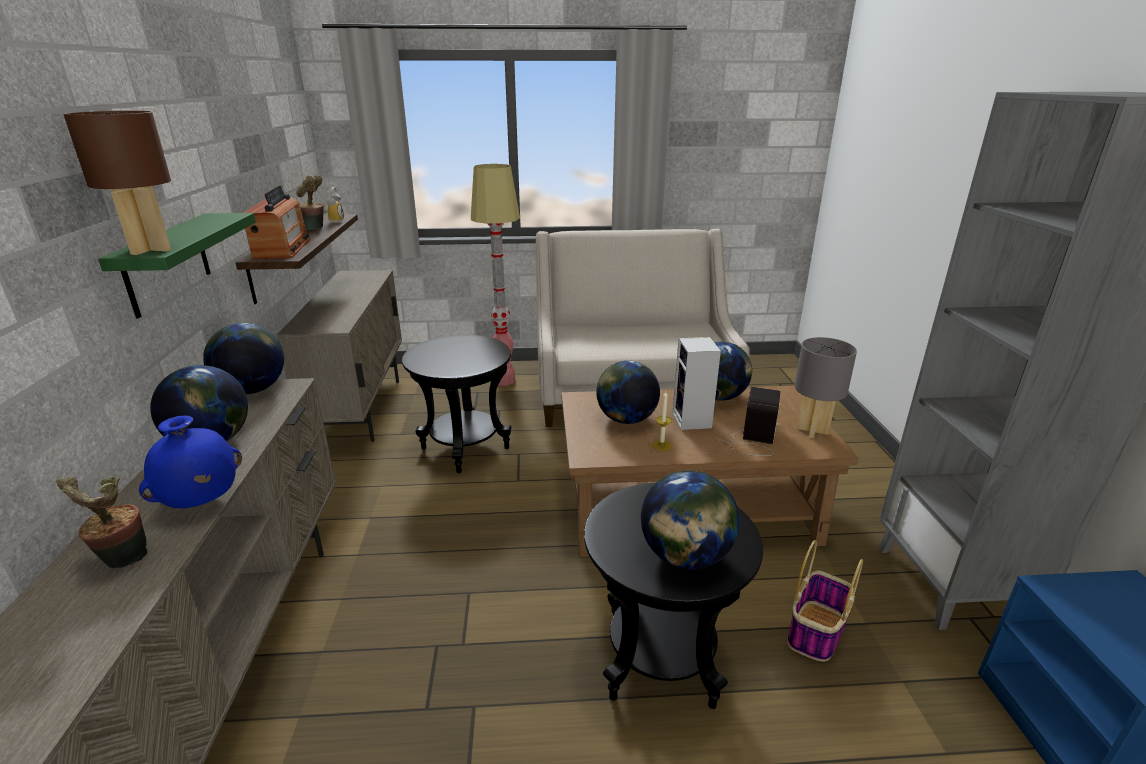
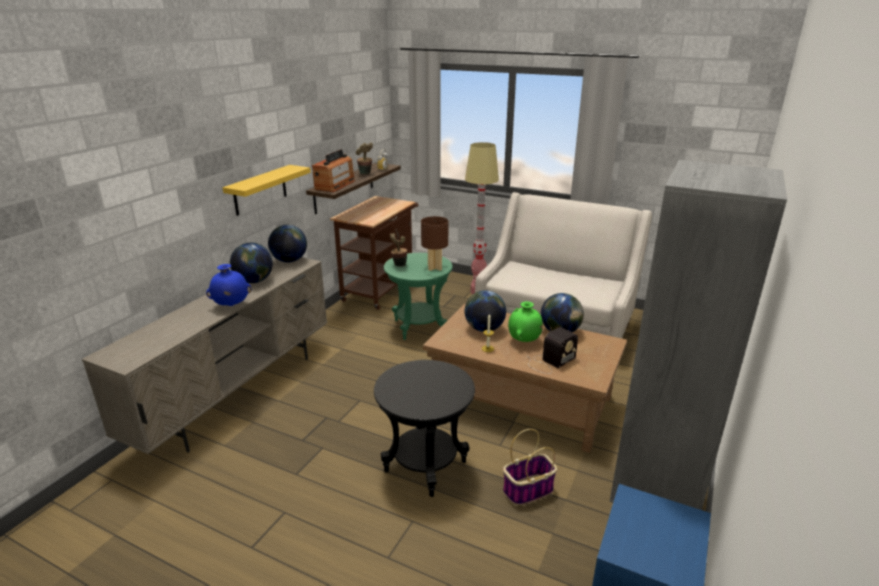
camera: 30 degrees right, 0 degrees up
(122, 561) = (191, 318): potted plant -> potted plant (398, 265)
(151, 249) = (244, 185): brown table lamp -> brown table lamp (434, 268)
(167, 263) = (260, 190): green shelf -> yellow shelf
(362, 410) = (380, 289): beige cabinet -> brown cart
(465, 448) = (419, 327): black side table -> green side table
(685, 556) = (418, 398): globe -> none
(693, 421) = (524, 341): speaker -> green vase
(813, 430) = (597, 369): grey table lamp -> none

